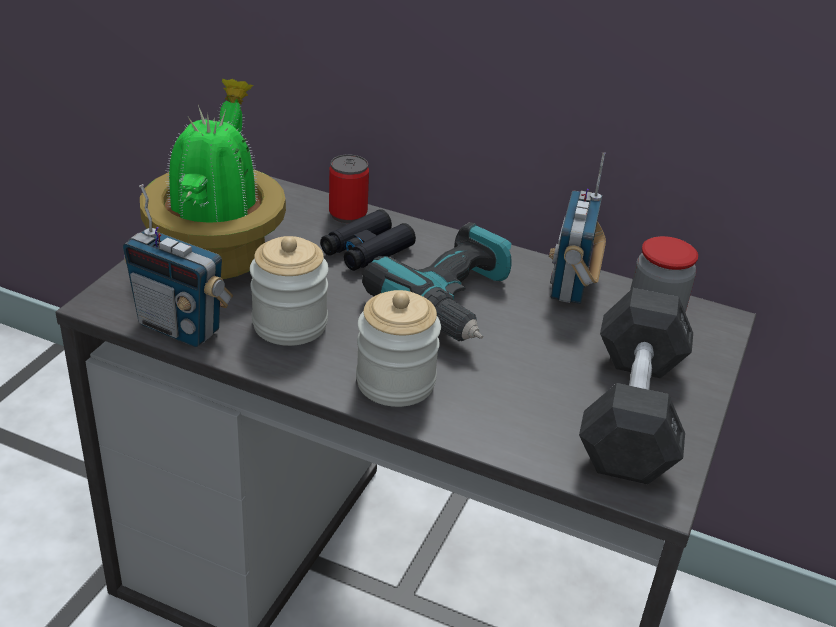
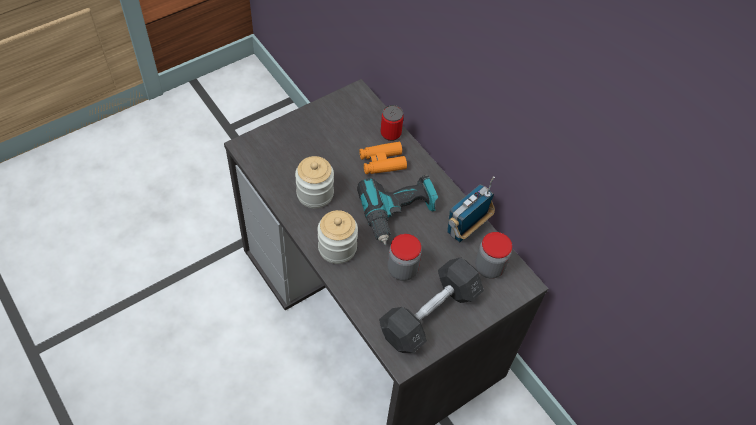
camera: 30 degrees right, 20 degrees up
(180, 327) = (268, 175): radio -> none
(218, 253) = (312, 135): potted plant -> none
(366, 250) = (382, 162): black binoculars -> orange binoculars
(530, 370) = (402, 269): none -> jar

